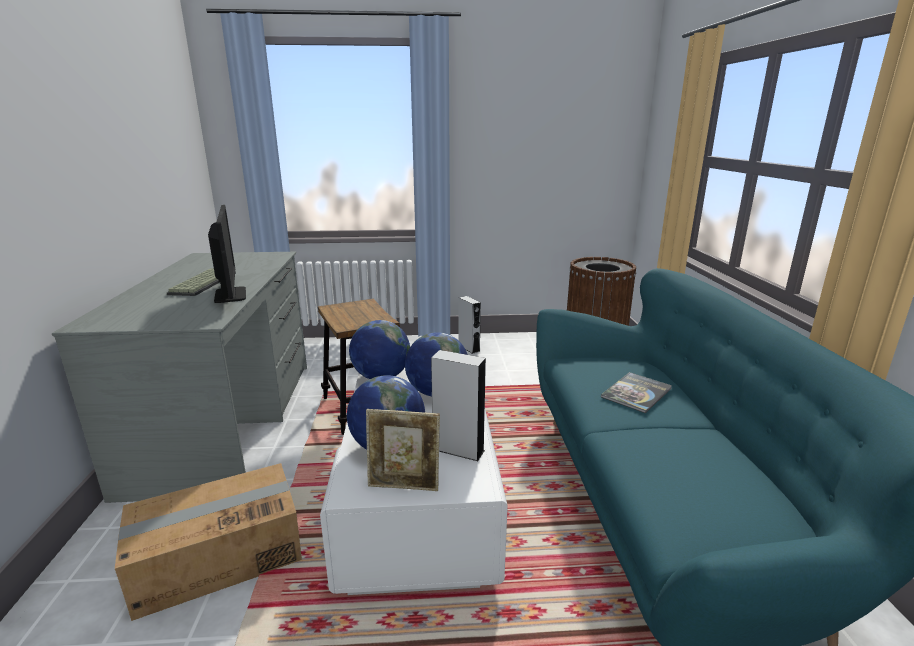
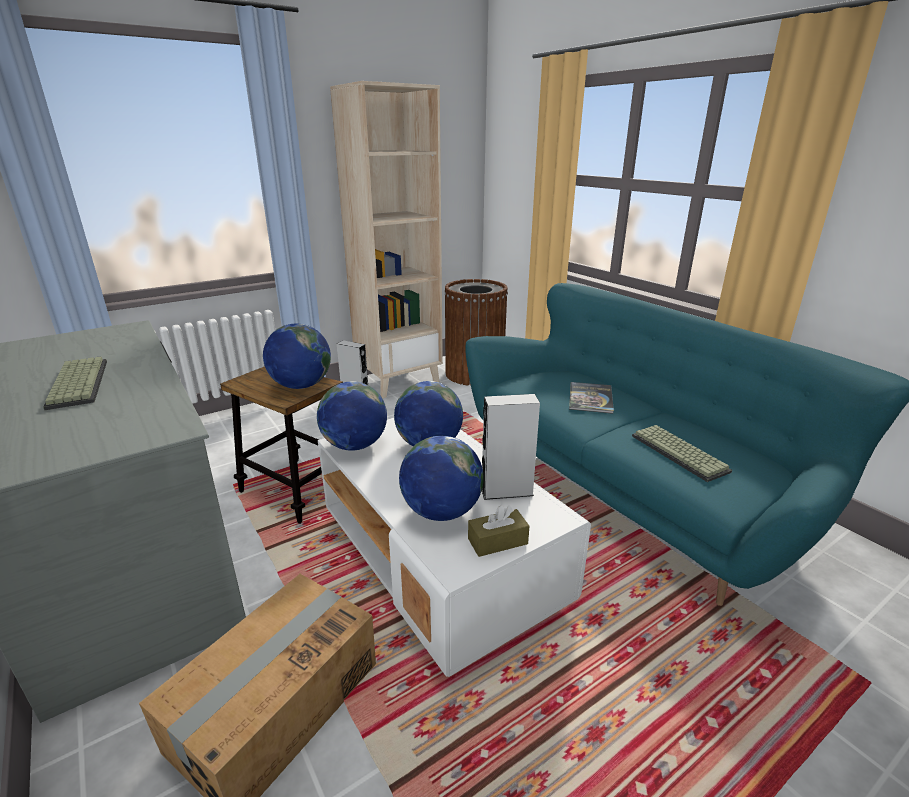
camera: 30 degrees left, 5 degrees up
(230, 295) = (148, 390): monitor -> none
(366, 319) = (301, 385): none -> globe
(404, 486) = (497, 541): picture frame -> brown tissue box
(517, 343) = (399, 380): none -> beige bookcase
(679, 473) = (680, 453): none -> keyboard

